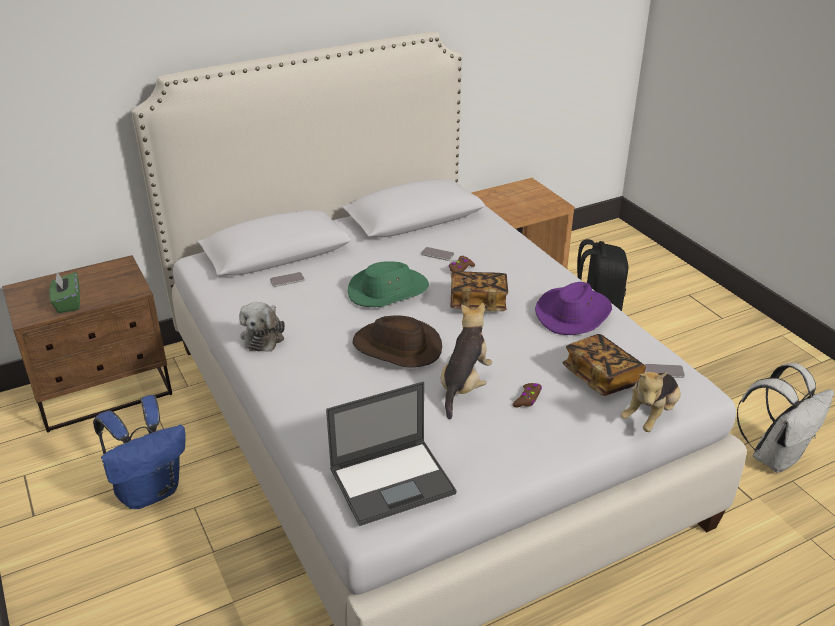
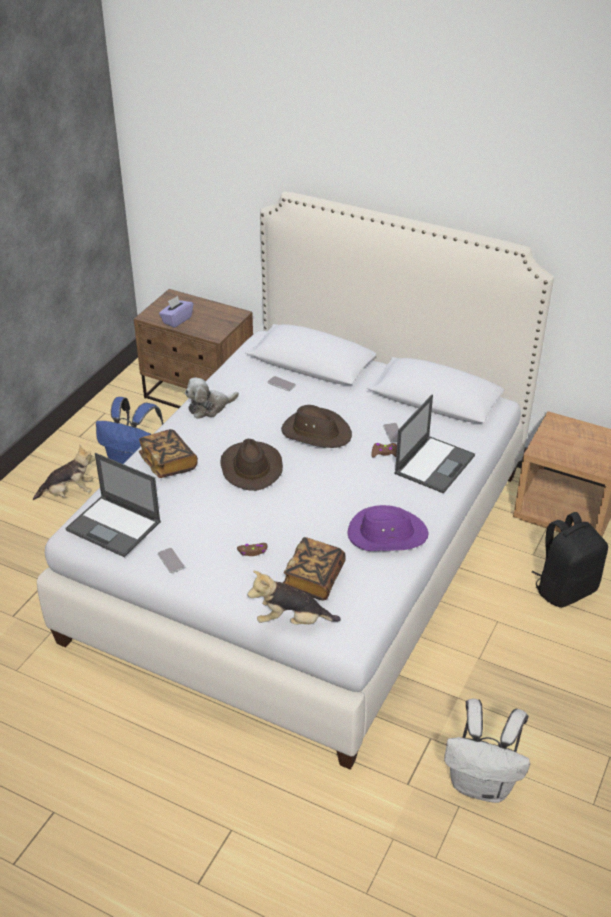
camera: 55 degrees right, 5 degrees up
(68, 303) = (177, 320): green tissue box -> purple tissue box
(388, 291) = (316, 432): green hat -> brown hat
(464, 385) = (238, 515): plush toy -> plush toy (69, 493)
(478, 303) = (347, 480): book -> book (168, 463)
(503, 253) = (435, 464): none -> laptop
(664, 371) = (356, 610): phone -> phone (171, 561)

